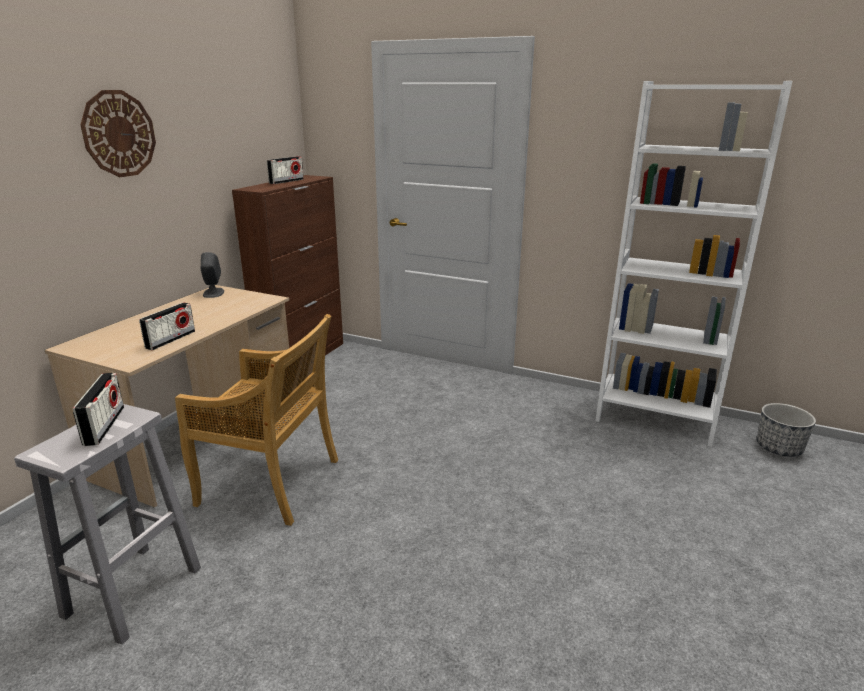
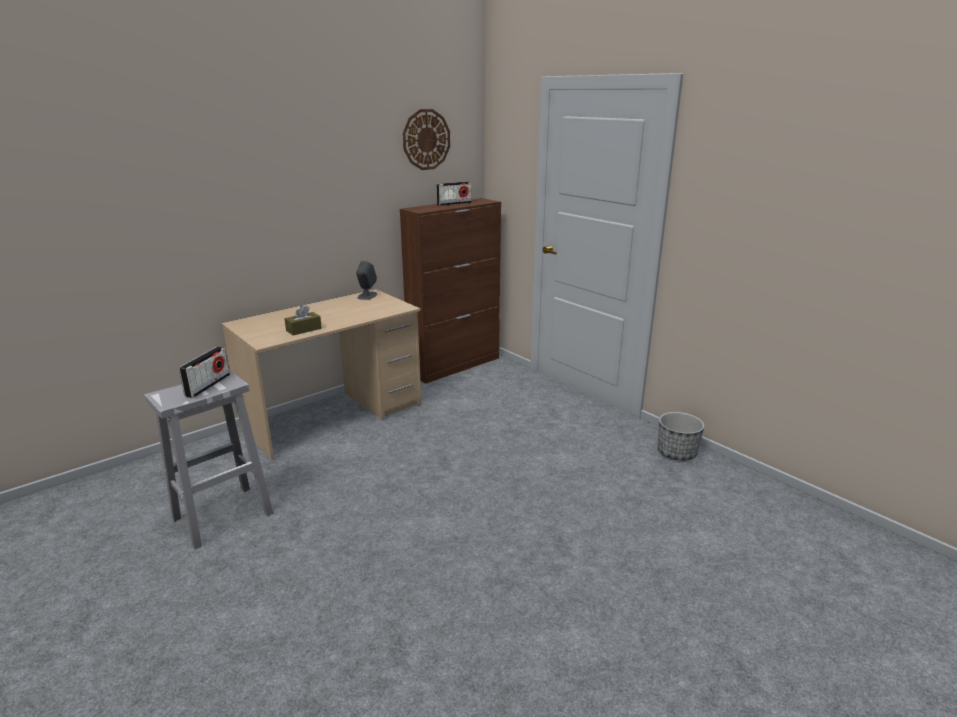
camera: 25 degrees right, 0 degrees up
(119, 134) = (299, 161): wall clock -> wall clock (426, 139)
(170, 340) = (304, 329): radio -> brown tissue box
(272, 483) = (362, 464): beige chair -> none
(655, 418) = (765, 497): white bookcase -> none
(779, 448) = (900, 569): planter -> planter (677, 453)

